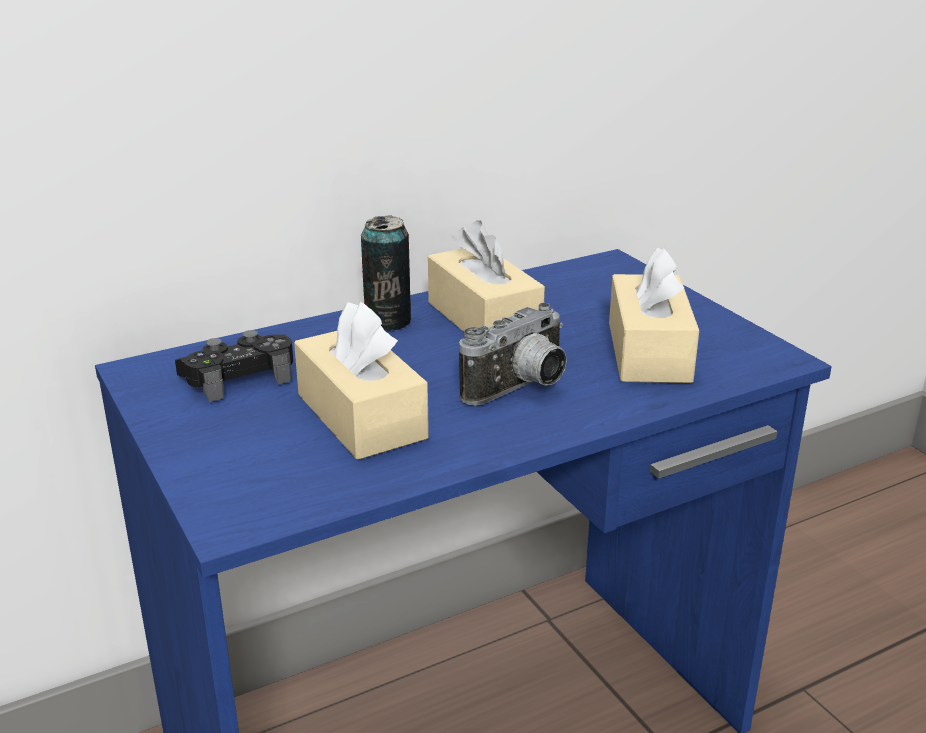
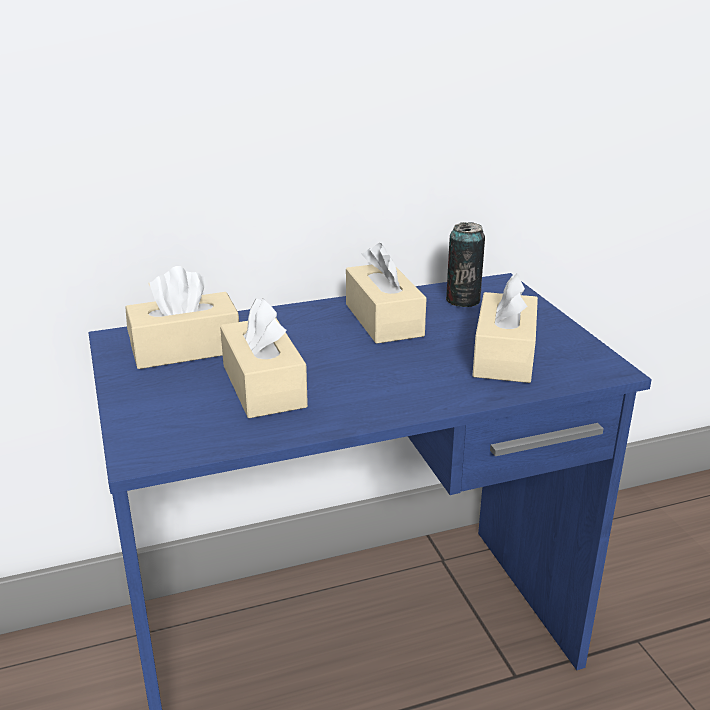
camera: 10 degrees right, 0 degrees up
(238, 377) = (185, 349): black game controller -> beige tissue box
(388, 321) = (310, 316): can -> can (463, 300)
(522, 389) = (392, 376): camera -> none

